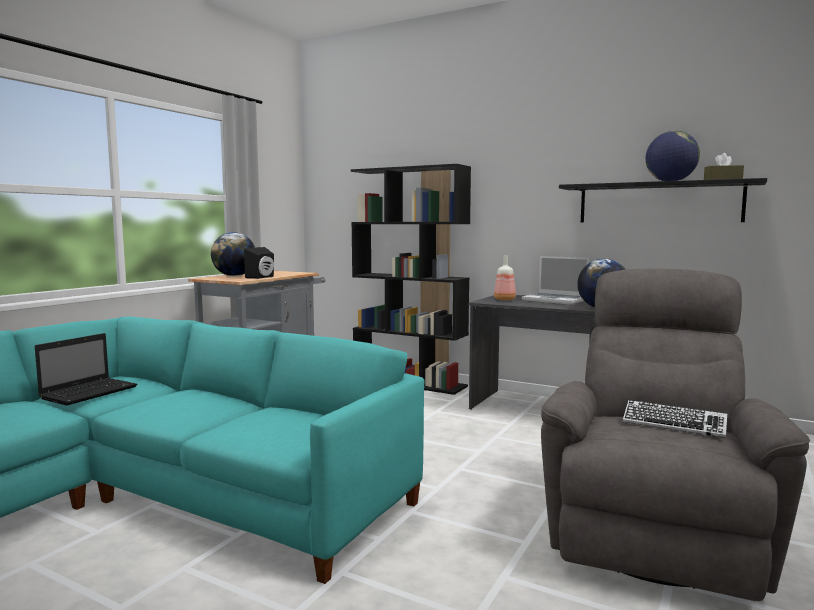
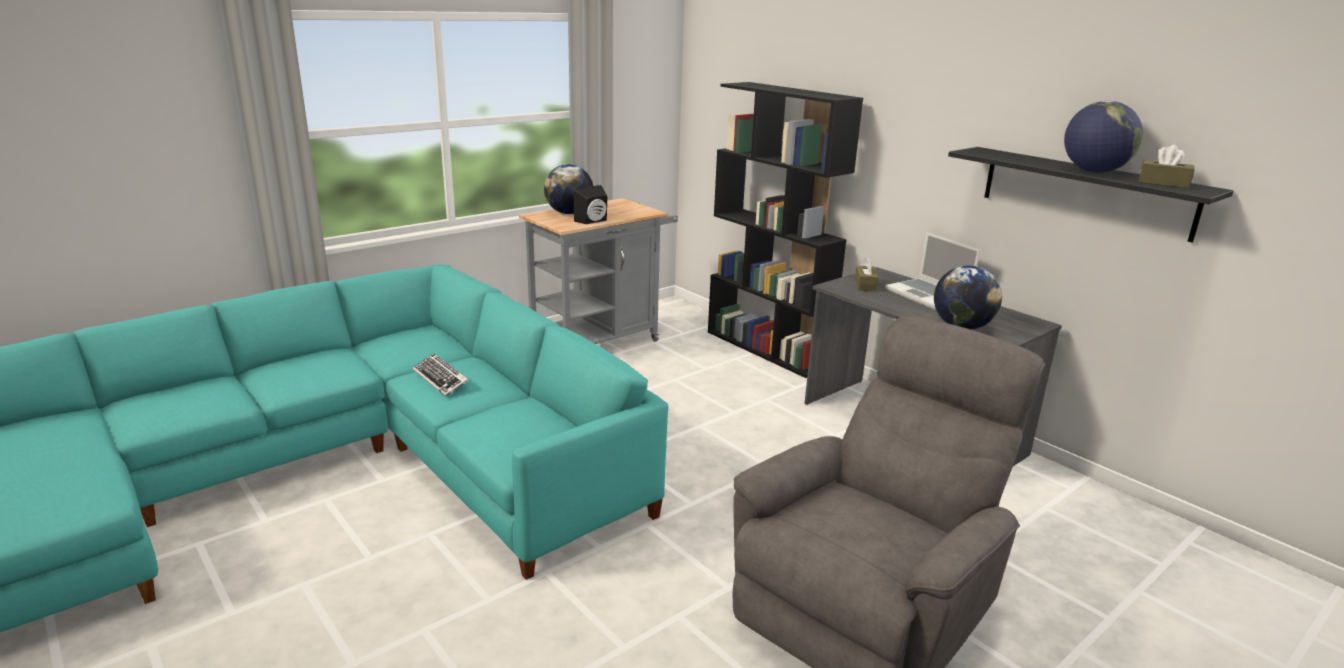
camera: 20 degrees right, 15 degrees up
(90, 392) = (394, 348): laptop -> none
(505, 299) = (865, 285): bottle -> brown tissue box
(673, 425) = (885, 519): keyboard -> keyboard (441, 379)

